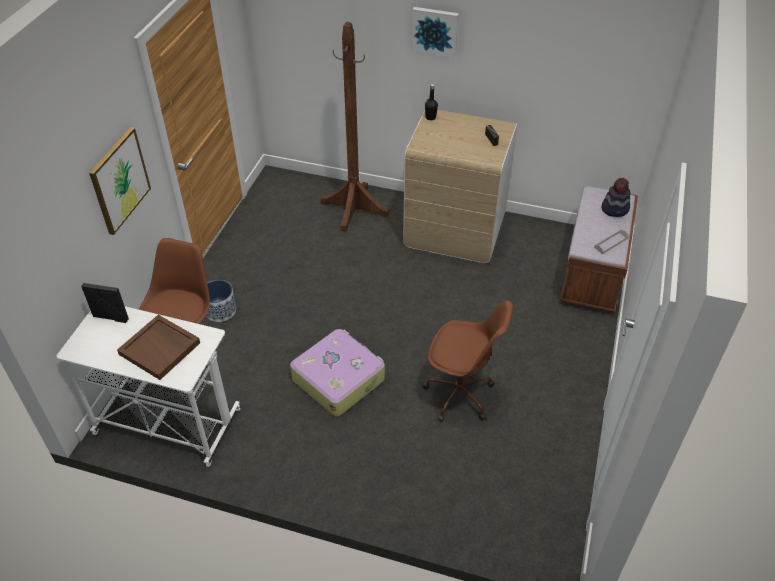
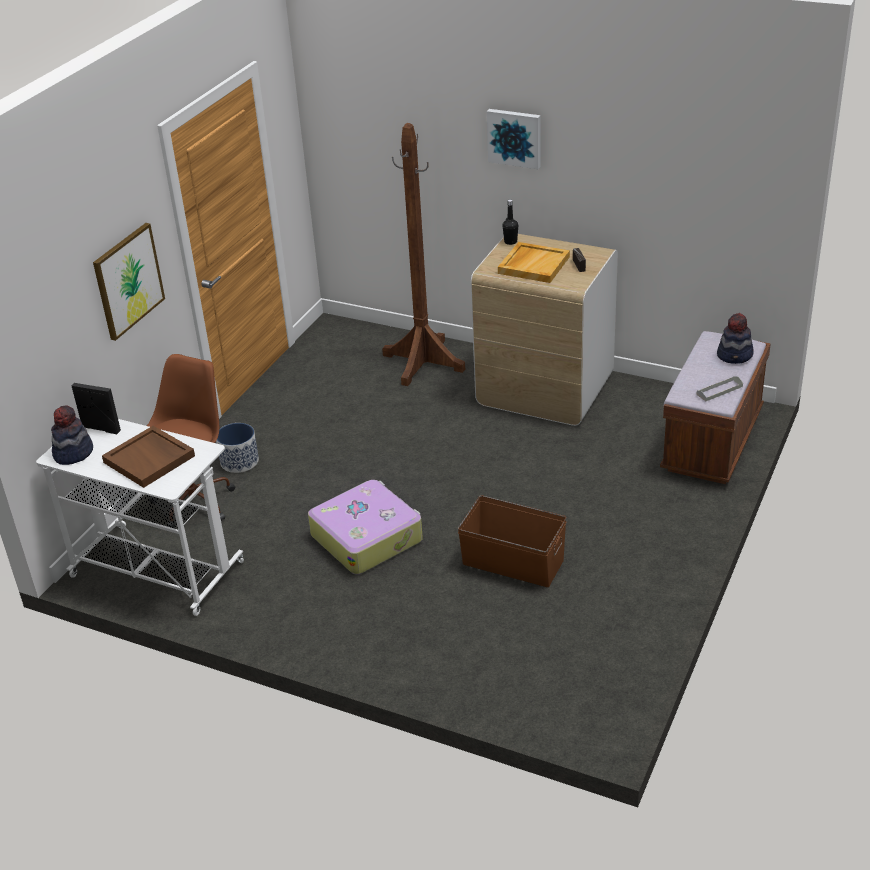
camera: 10 degrees right, 10 degrees down
(89, 345) = (73, 453): none -> hat
(454, 140) = (533, 265): none -> beige tray
(460, 395) = (513, 562): brown office chair -> brown storage box

